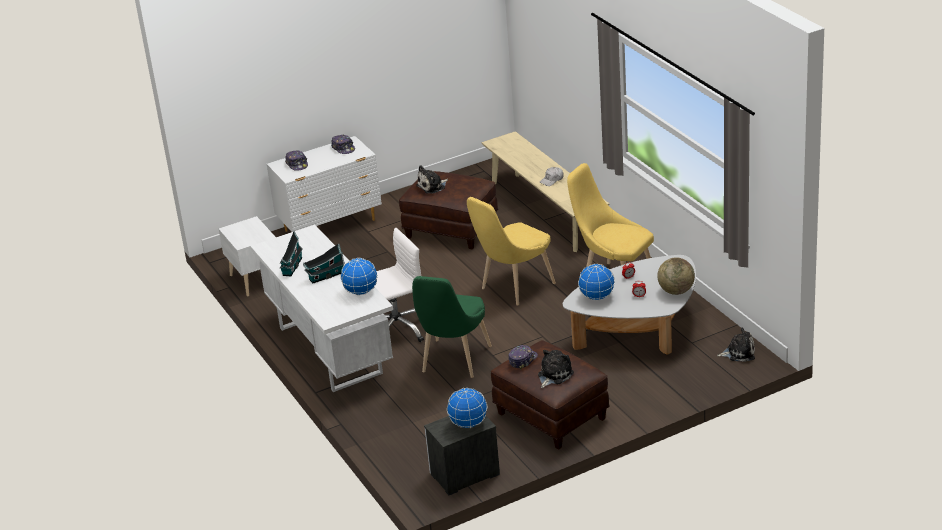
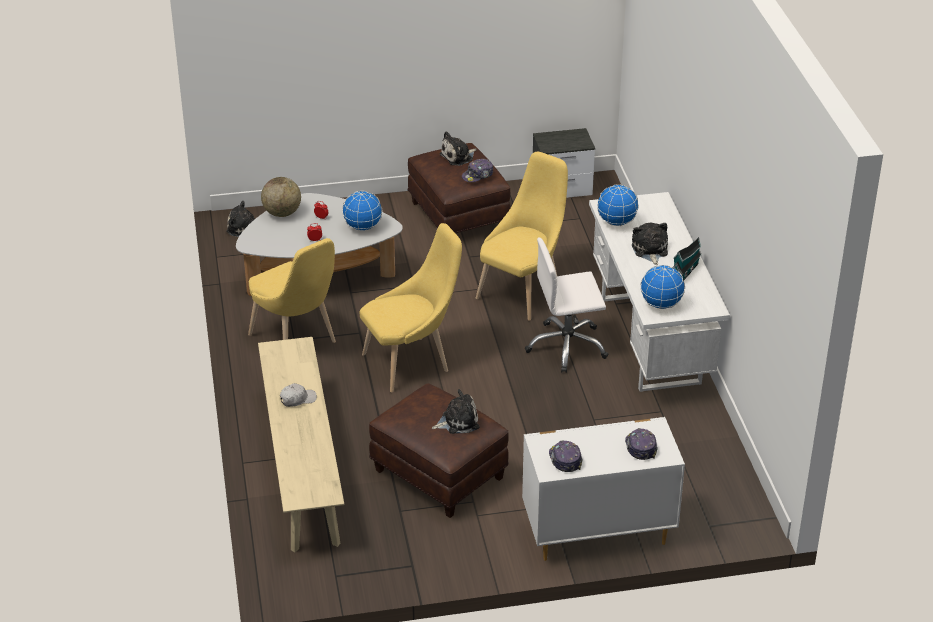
camera: 165 degrees left, 5 degrees up
(255, 279) = (721, 467): white nightstand -> none
(325, 276) = (650, 250): toy house -> plush toy
(454, 362) = (522, 291): green chair -> yellow chair
(468, 424) = (556, 139): globe -> globe (661, 304)

